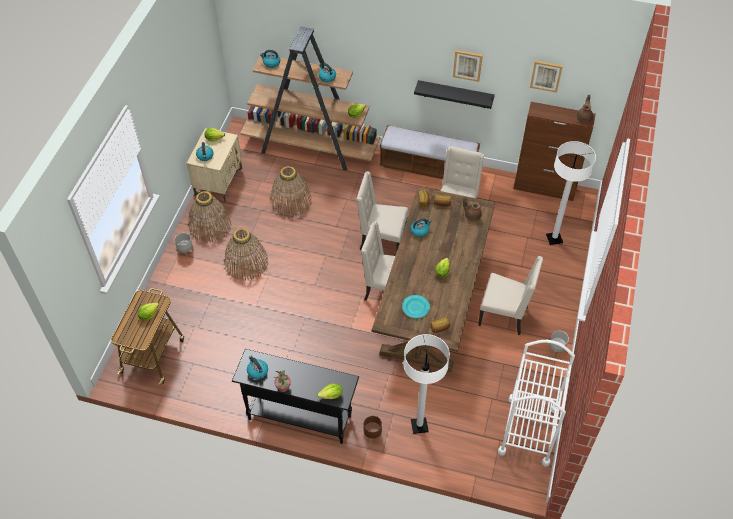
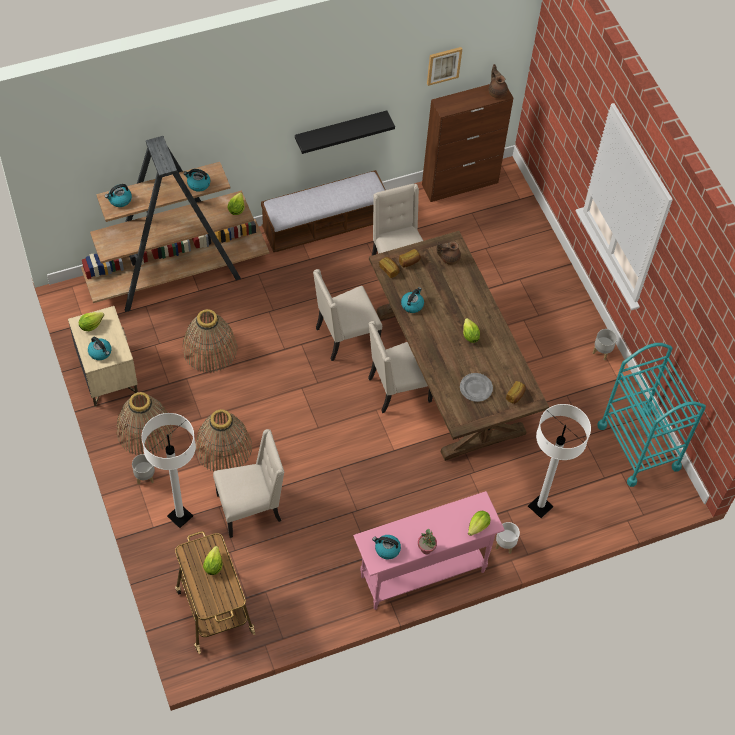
camera: 40 degrees left, 5 degrees up
(299, 417) = (422, 573): black console table -> pink console table
(372, 435) = (505, 545): brown planter -> white planter
(416, 307) = (476, 388): turquoise plate -> grey plate
(467, 65) = (353, 93): picture -> none
(504, 316) = (529, 345): beige chair -> beige chair (250, 508)
(528, 430) = (638, 446): white cart -> turquoise cart
(554, 239) = (512, 235): white floor lamp -> white floor lamp (180, 516)

